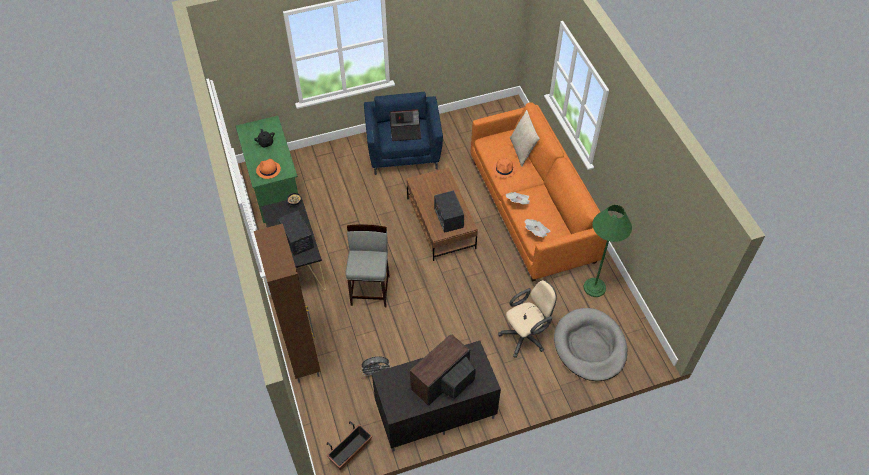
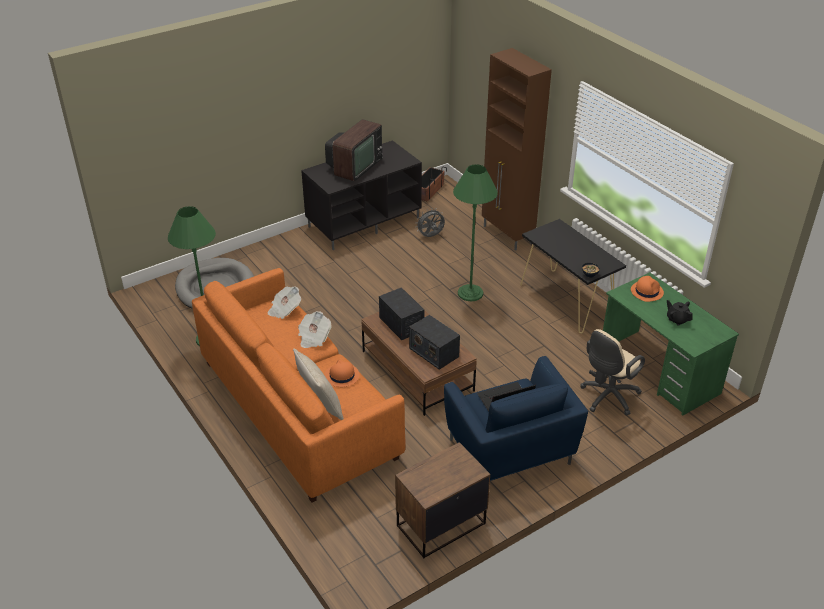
camera: 165 degrees right, 15 degrees down
(297, 239) = (560, 244): radio -> radio (433, 352)
(371, 290) = (470, 293): grey stool -> green floor lamp
(461, 122) = (440, 524): none -> brown nightstand
(526, 336) = (286, 285): beige office chair -> beige office chair (607, 398)

